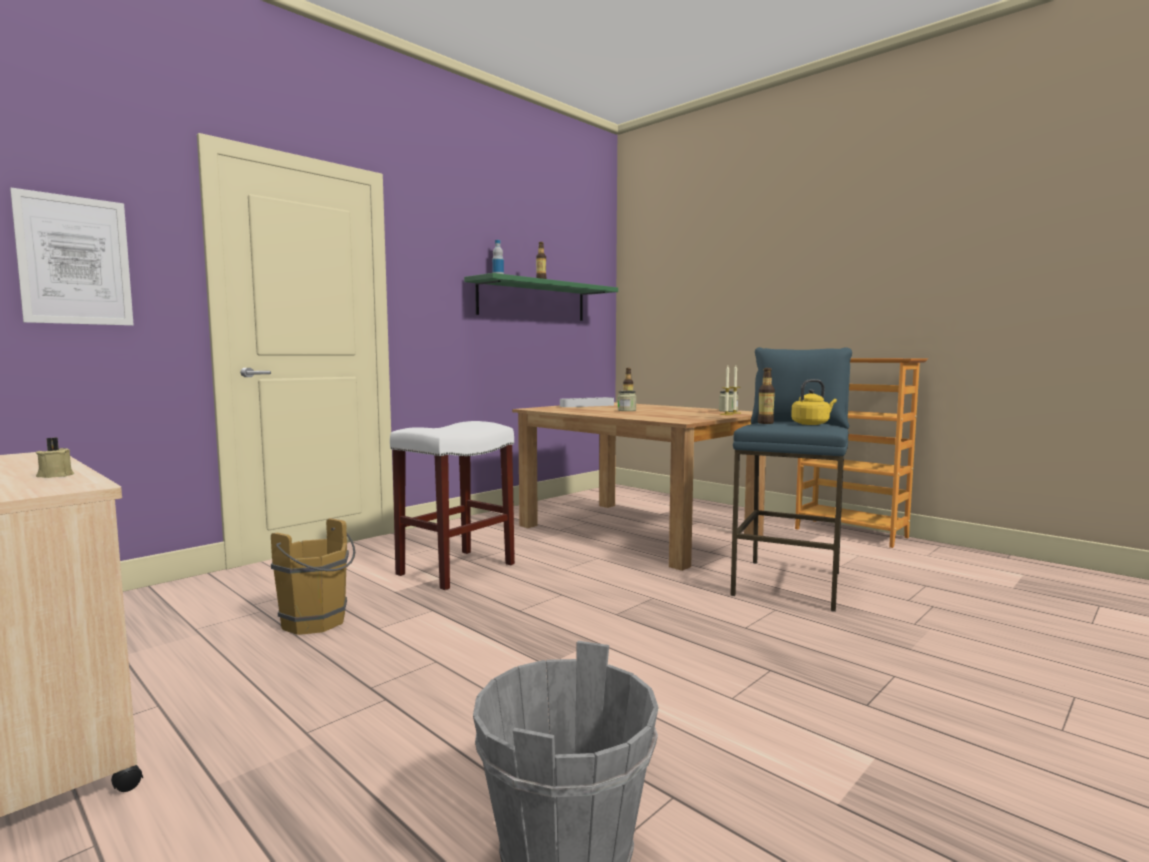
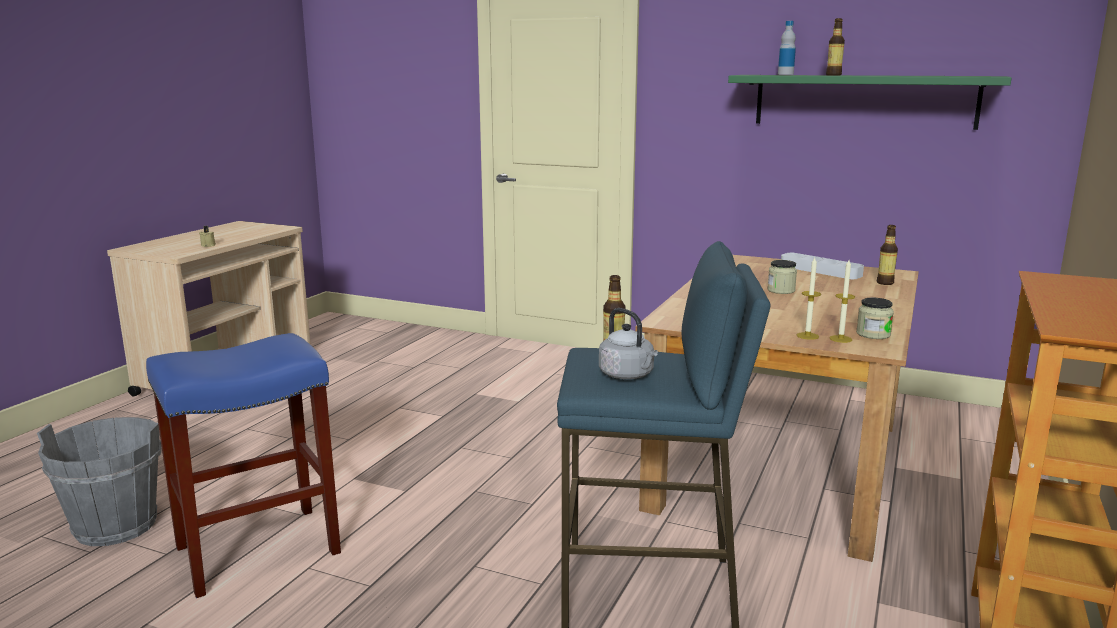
camera: 70 degrees right, 10 degrees up
(75, 260) = (406, 91): picture -> none
(317, 623) = (400, 387): brown bucket -> none
(457, 568) = (548, 401): white stool -> none
(688, 728) = (256, 551): none -> blue stool
(812, 424) = (628, 375): yellow kettle -> grey kettle

